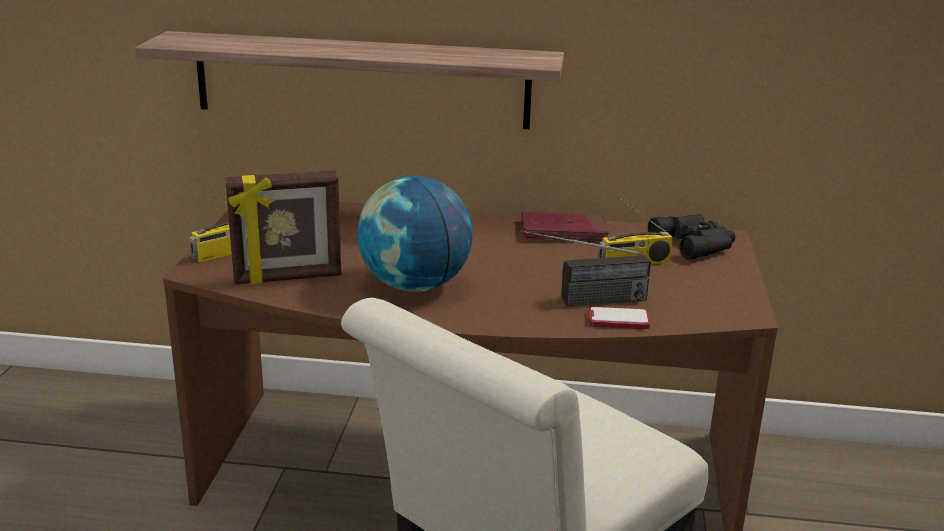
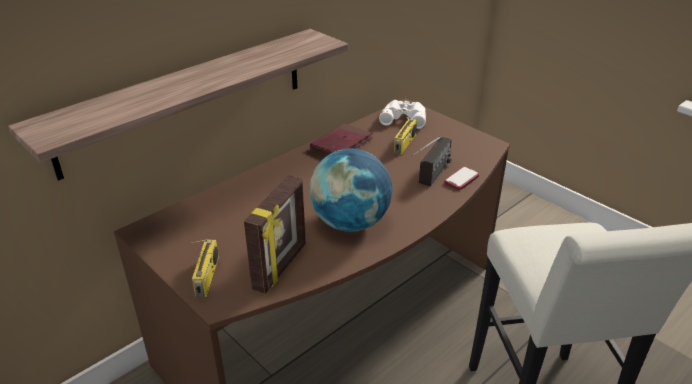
camera: 50 degrees left, 10 degrees up
(696, 243) = (404, 117): black binoculars -> white binoculars

